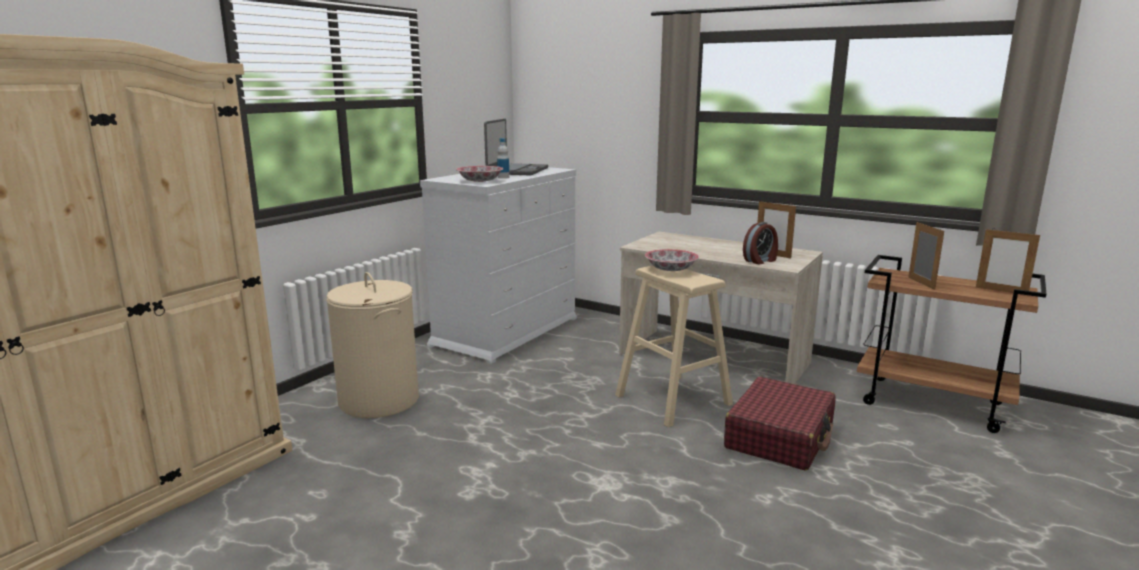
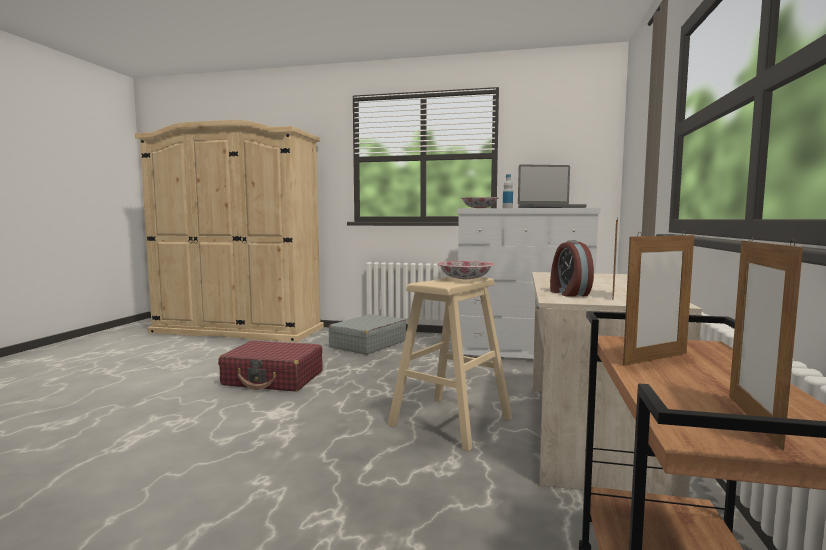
camera: 70 degrees right, 10 degrees down
(379, 400) = (368, 344): beige laundry basket -> grey suitcase
(760, 261) = (568, 293): alarm clock -> alarm clock turned 45 degrees clockwise
(780, 437) = (403, 484): red suitcase -> red suitcase (273, 379)

